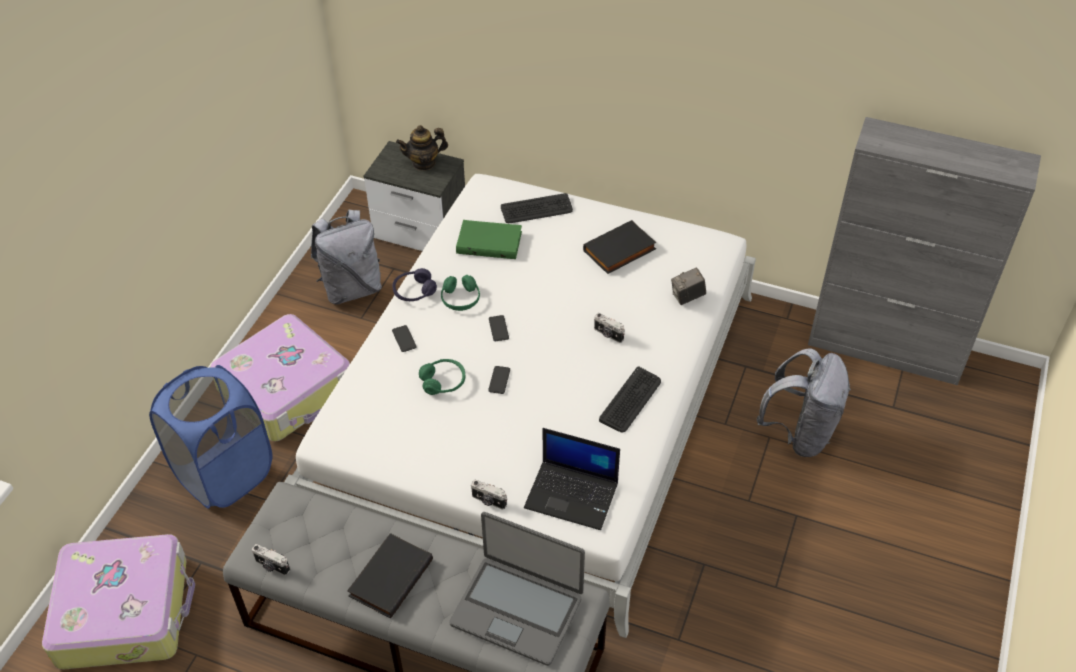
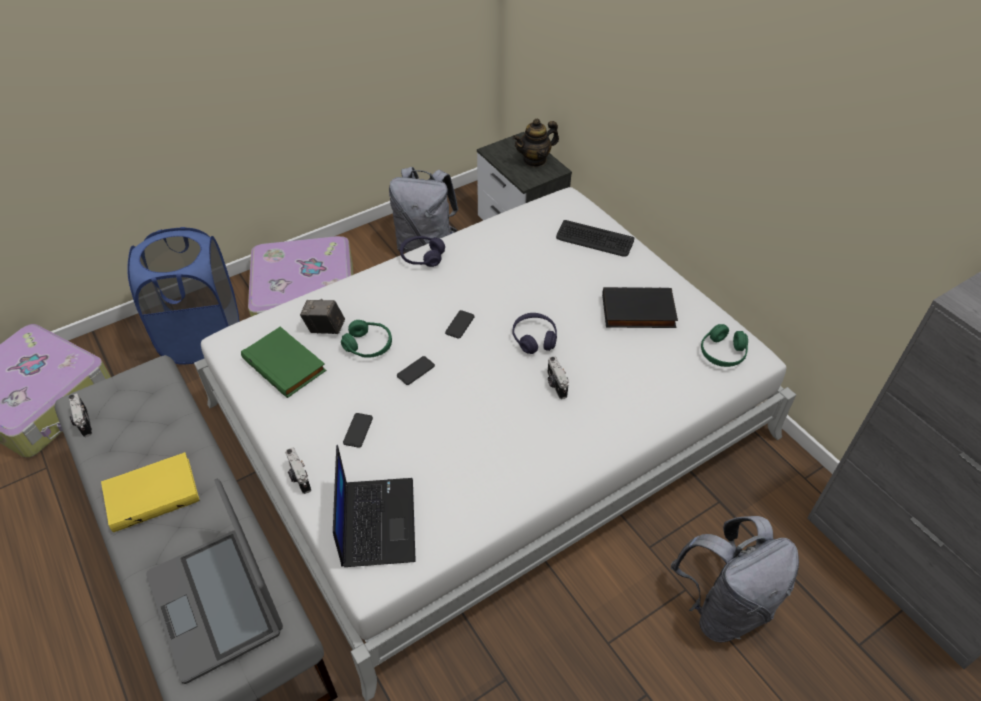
camera: 35 degrees right, 0 degrees up
(389, 577) = (152, 493): black book -> yellow book
(404, 339) = (374, 291): phone -> phone (358, 430)
(424, 163) = (535, 160): teapot -> teapot turned 45 degrees counterclockwise
(460, 299) = (453, 282): green headphones -> green headphones (722, 353)
(490, 242) = (526, 247): green book -> green book (286, 364)
(563, 309) = (534, 338): none -> purple headphones
(573, 495) = (376, 521): laptop -> laptop turned 150 degrees counterclockwise
(630, 400) = (519, 461): keyboard -> none
(687, 297) = (668, 391): camera -> camera (325, 329)

